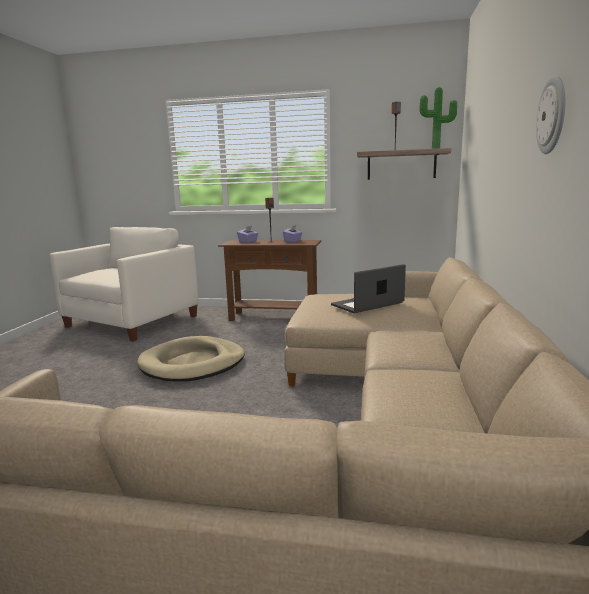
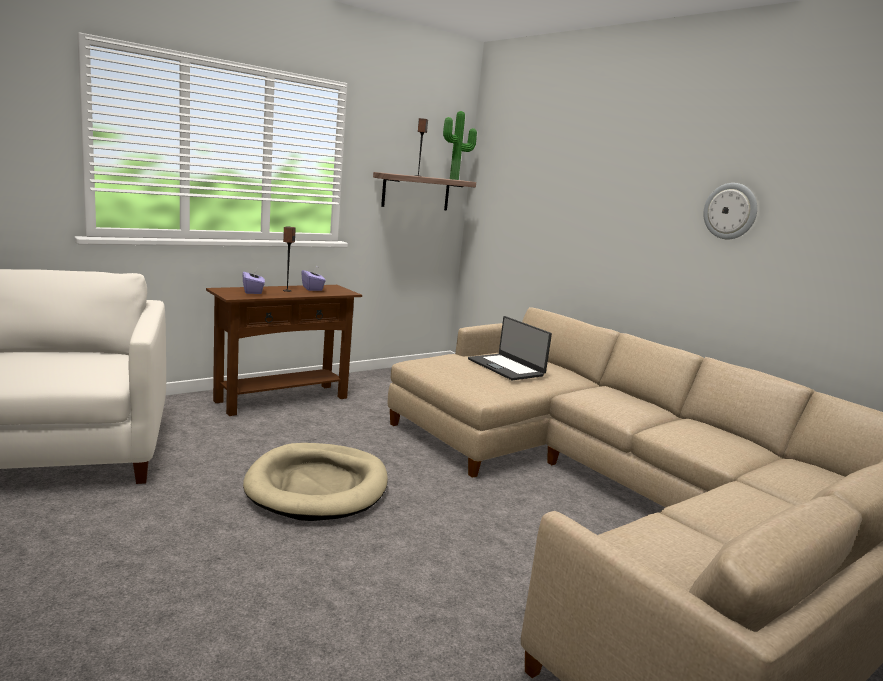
camera: 50 degrees left, 0 degrees up
(368, 304) = (506, 367): laptop -> laptop turned 45 degrees counterclockwise

